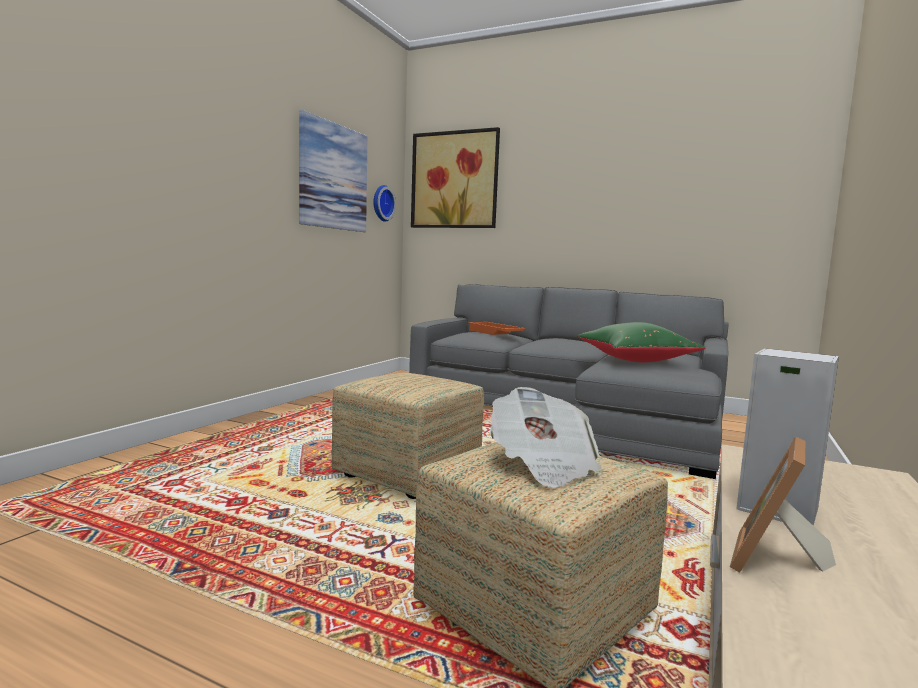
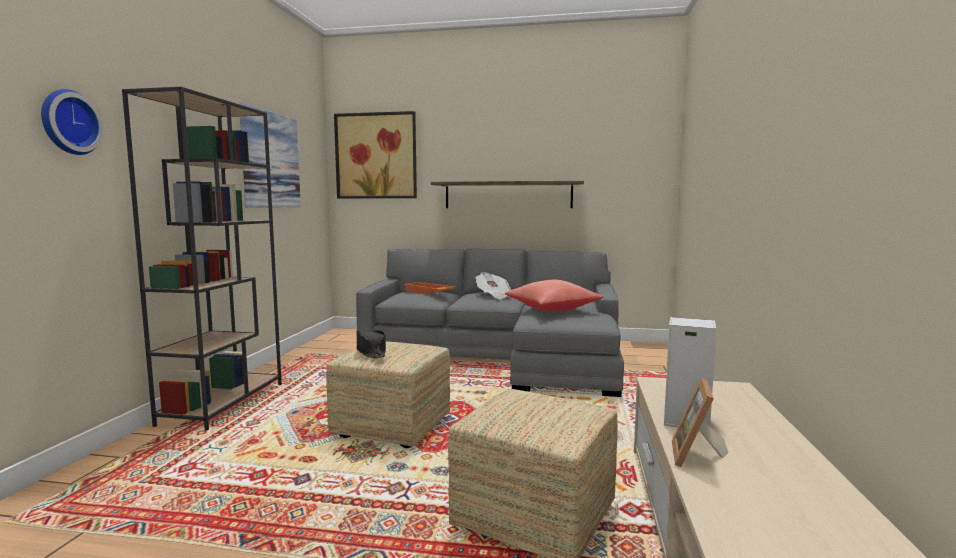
camera: 15 degrees left, 0 degrees up
(249, 426) = (223, 403): none -> bookcase
(381, 203) = (310, 179): wall clock -> wall clock (68, 122)
(387, 380) = (371, 351): none -> black hat
(542, 464) = (537, 412): newspaper -> newspaper (494, 296)
(602, 225) = (508, 195): none -> shelf
(635, 360) = (551, 310): green pillow -> red pillow

